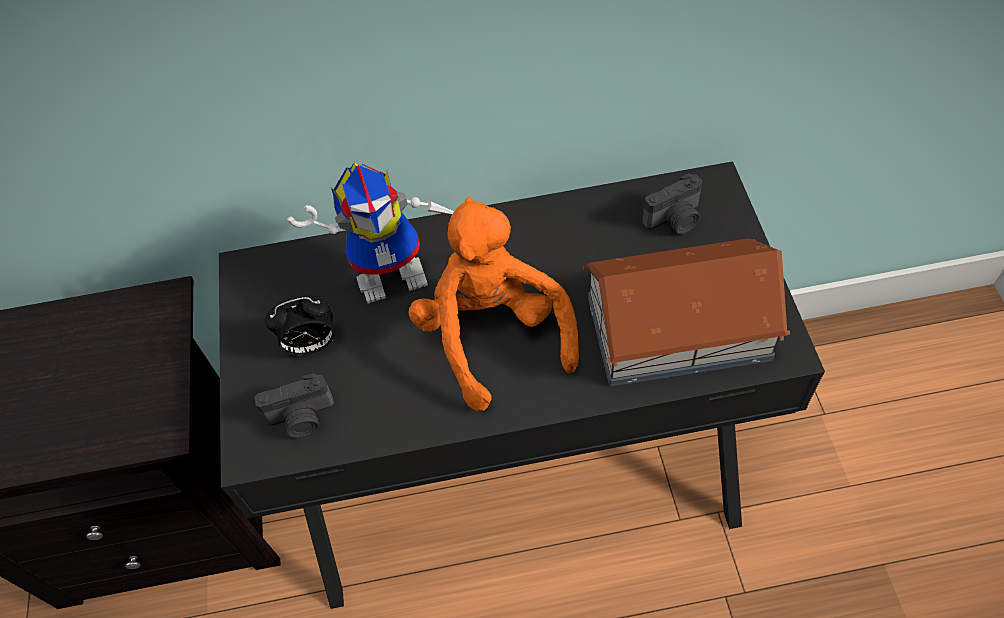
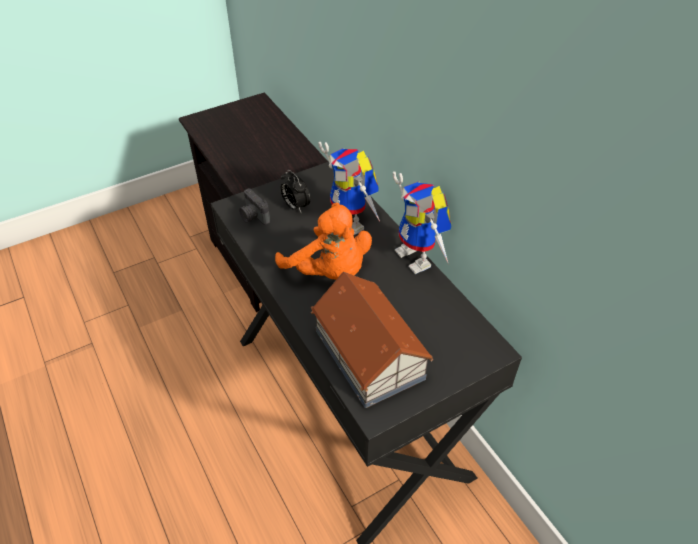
camera: 65 degrees right, 10 degrees down
(493, 334) = (329, 272): orange plush toy -> orange plush toy turned 90 degrees clockwise
(515, 210) = (420, 258): none -> toy robot
(675, 220) = (452, 335): camera -> none

